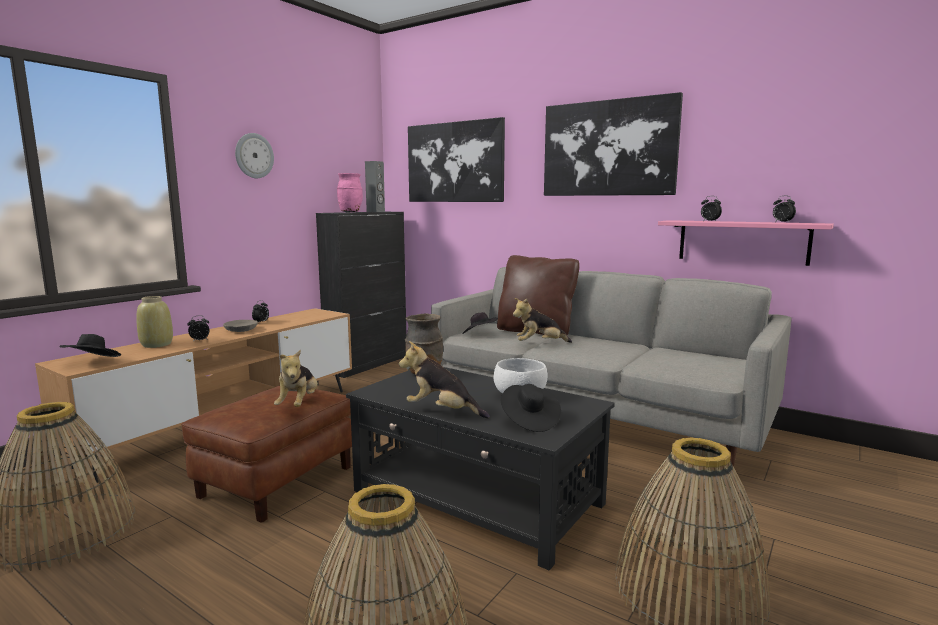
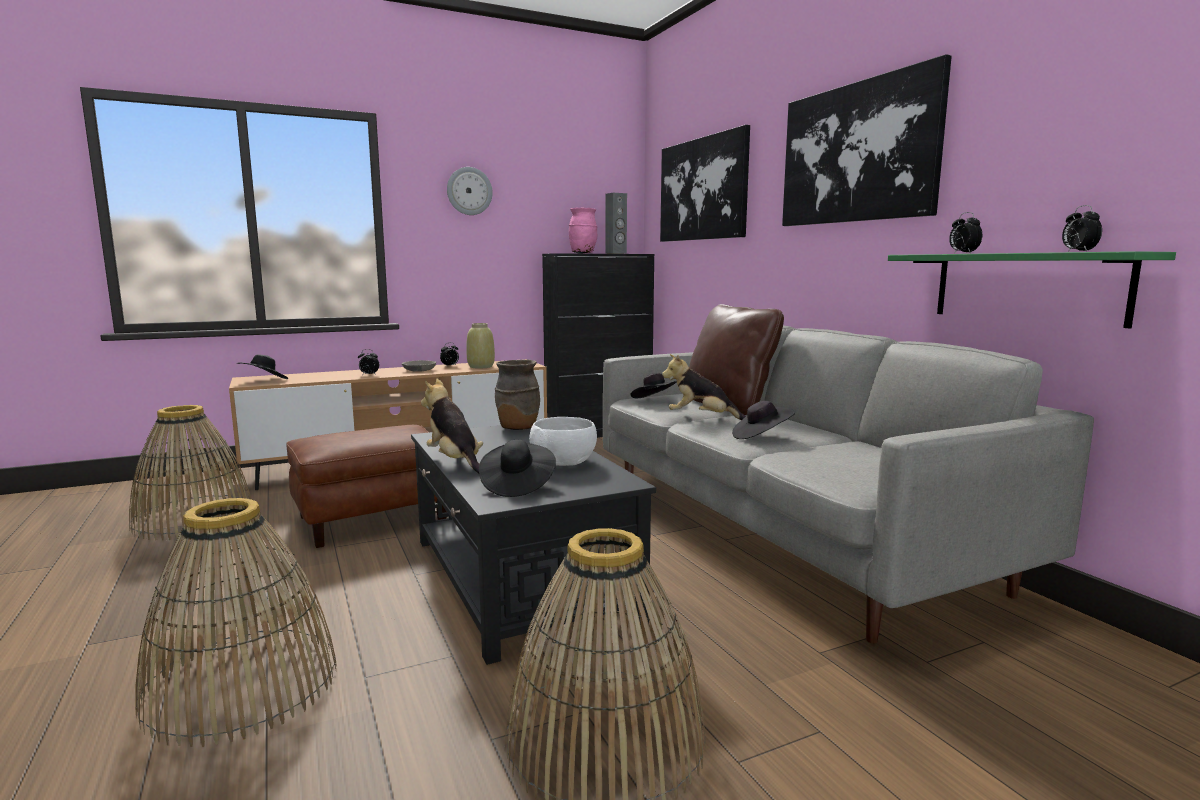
camera: 30 degrees right, 0 degrees up
(157, 344) = (333, 374): beige vase -> beige vase (481, 367)
(299, 404) = (383, 440): plush toy -> none
(603, 353) = (761, 437): none -> black hat
(742, 242) = (1026, 287): pink shelf -> green shelf

